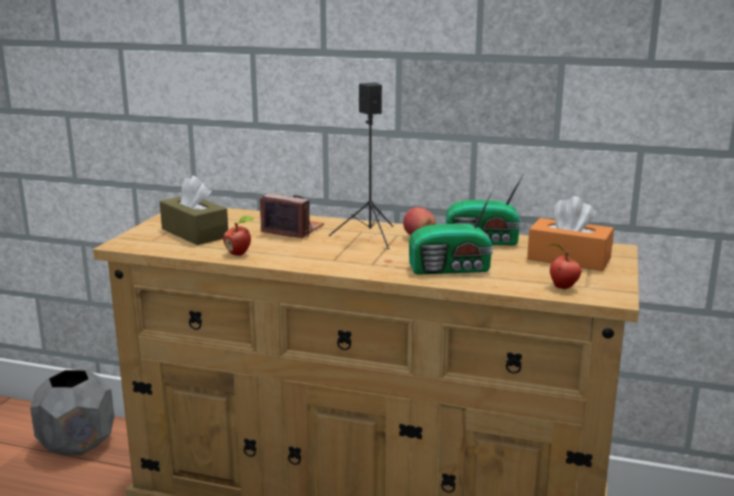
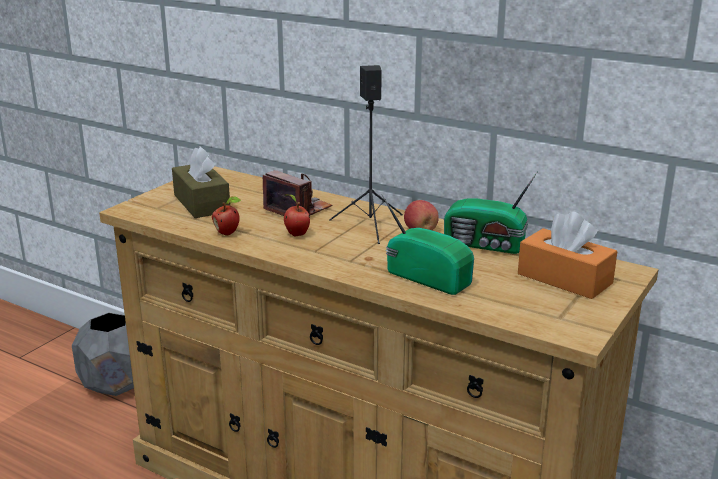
camera: 15 degrees right, 5 degrees up
(452, 269) = (427, 277): radio -> radio turned 150 degrees counterclockwise
(561, 287) = (530, 314): apple -> apple (296, 234)

